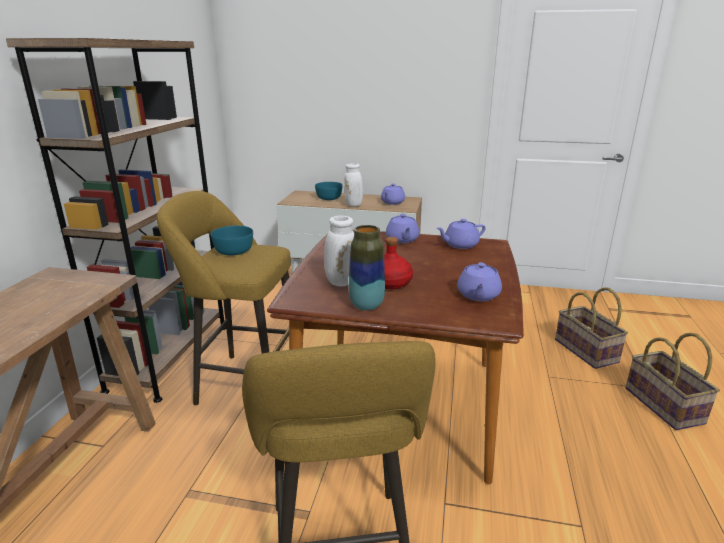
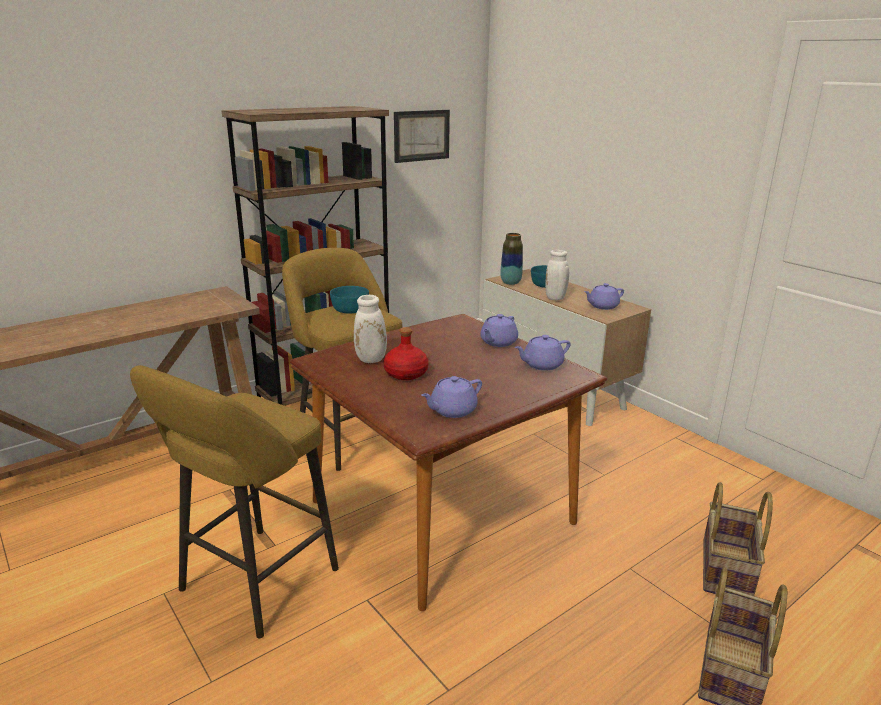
camera: 40 degrees right, 0 degrees up
(180, 76) = (421, 135): none -> picture
(366, 305) = (352, 383): vase -> vase (510, 283)
(460, 245) = (541, 365): purple teapot -> purple teapot turned 45 degrees counterclockwise

